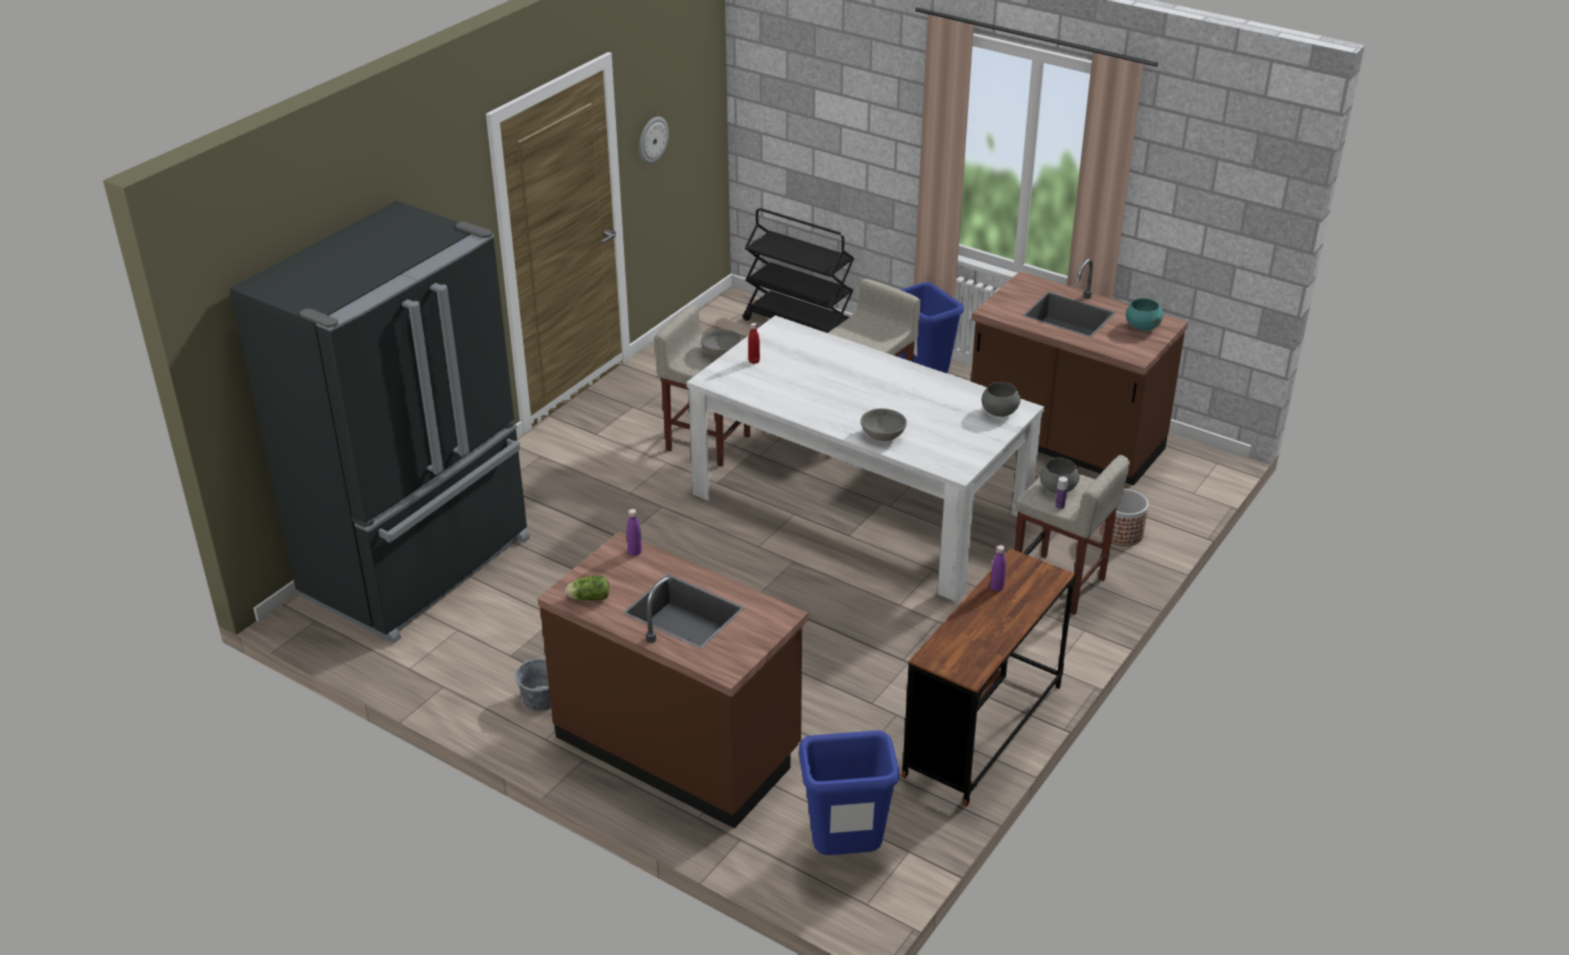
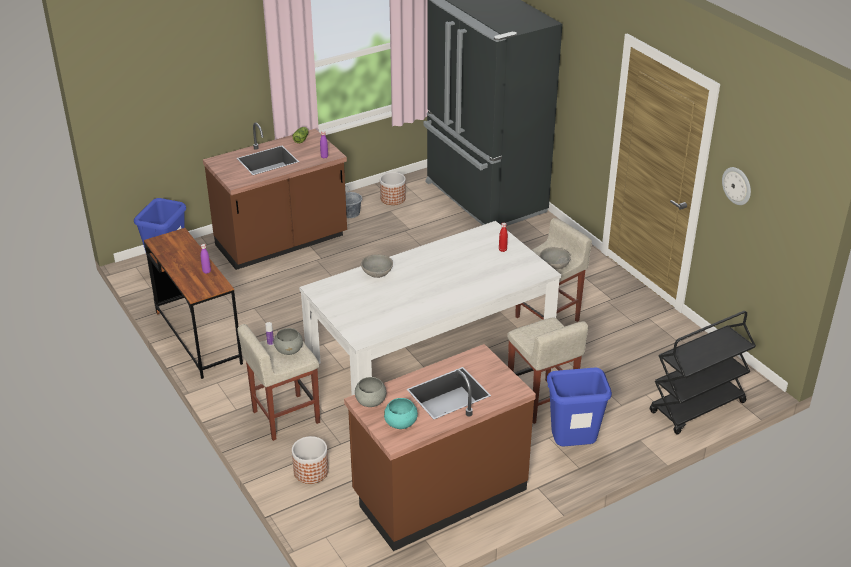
camera: 115 degrees right, 0 degrees up
(467, 664) = (393, 199): none -> planter
(1000, 412) = (364, 328): grey bowl -> grey bowl (370, 402)

